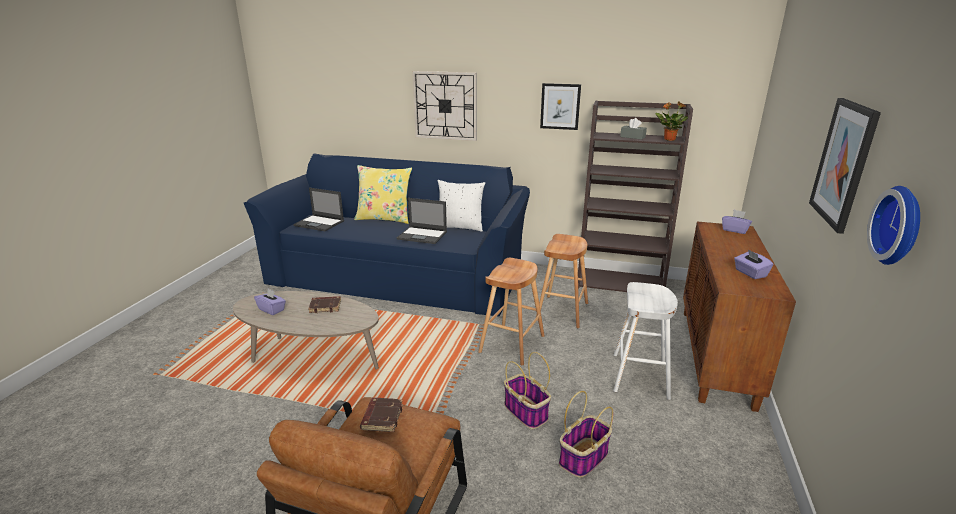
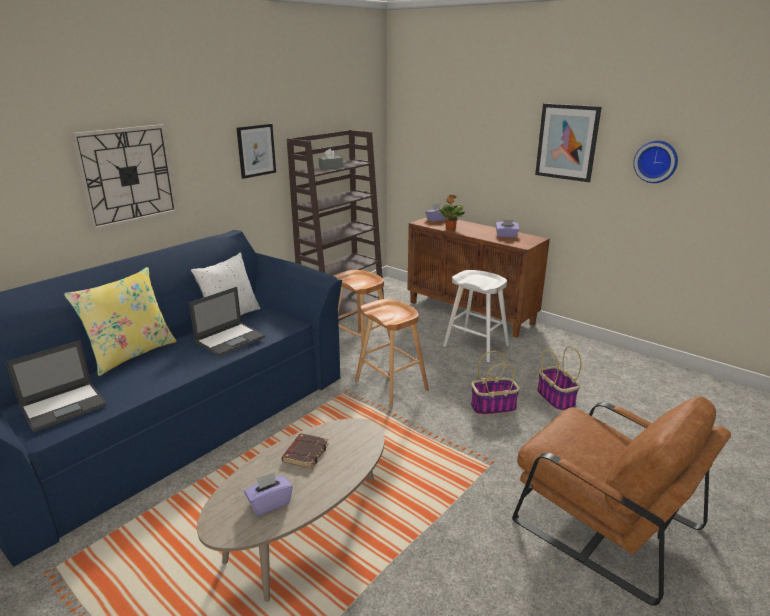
camera: 65 degrees left, 0 degrees up
(381, 417) = (565, 440): brown book -> none
(669, 139) = (355, 163): potted plant -> potted plant (450, 229)

